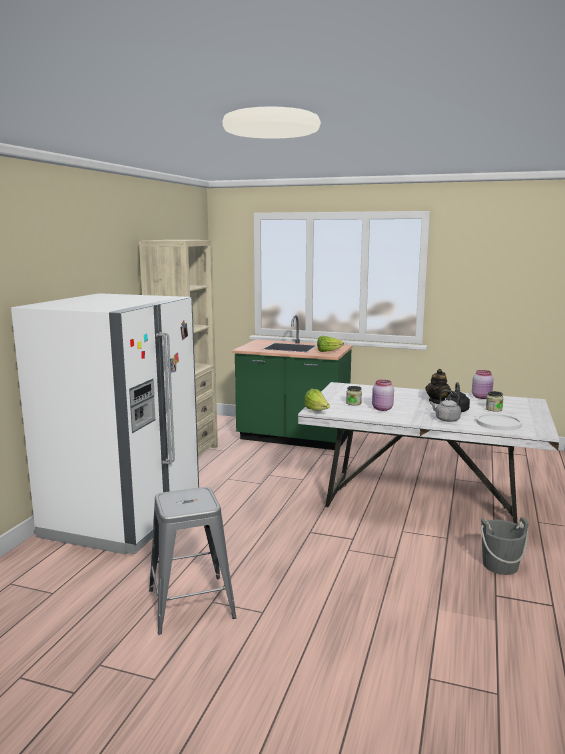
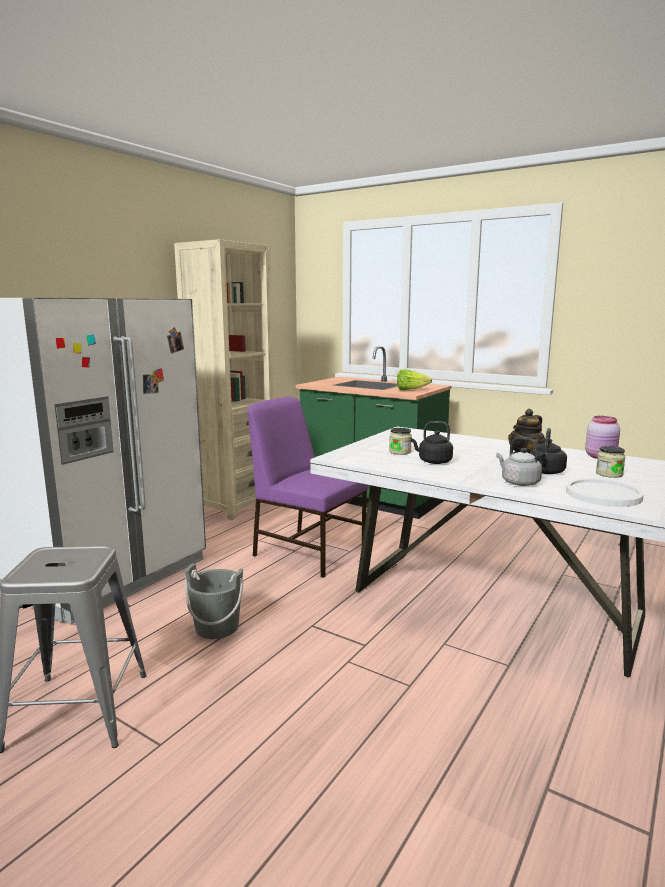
camera: 15 degrees right, 0 degrees up
(272, 482) = (308, 551): none -> purple chair
(317, 411) = (338, 458): lettuce -> none
(382, 409) = (433, 461): pink jar -> black kettle
(500, 565) = (577, 730): grey bucket -> grey bucket (217, 627)

